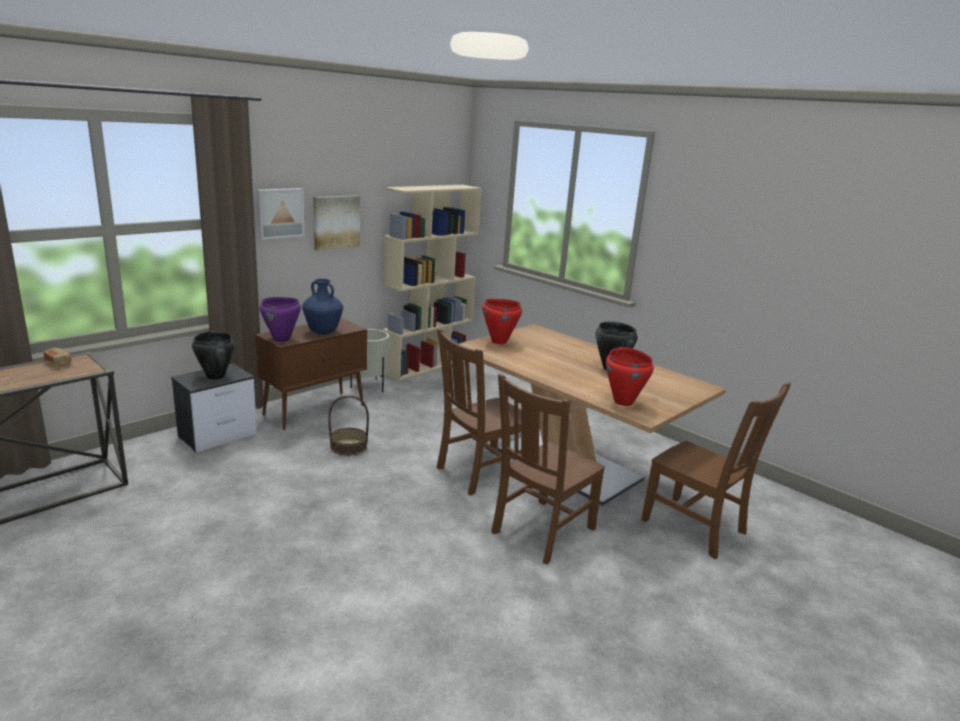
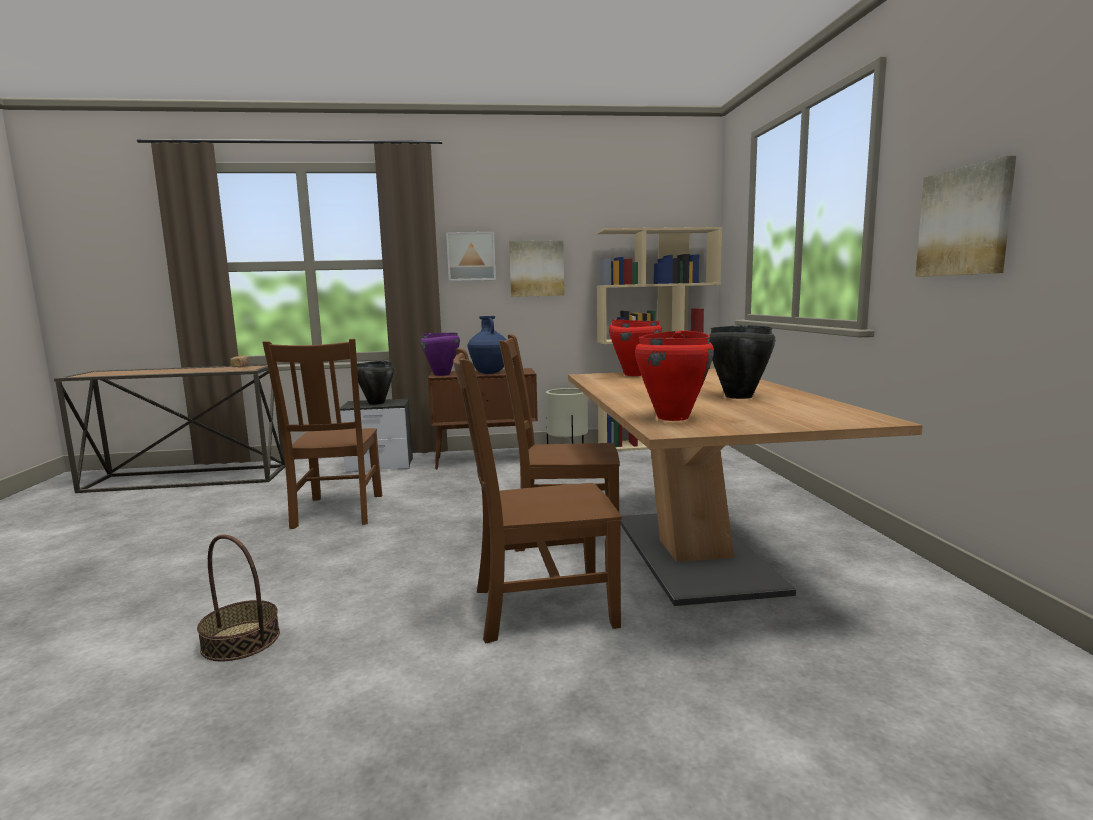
camera: 40 degrees right, 10 degrees down
(348, 446) = (467, 489): basket -> basket (241, 640)
(696, 528) = (809, 683): brown chair -> brown chair (337, 512)
(708, 258) = (965, 222): none -> picture

